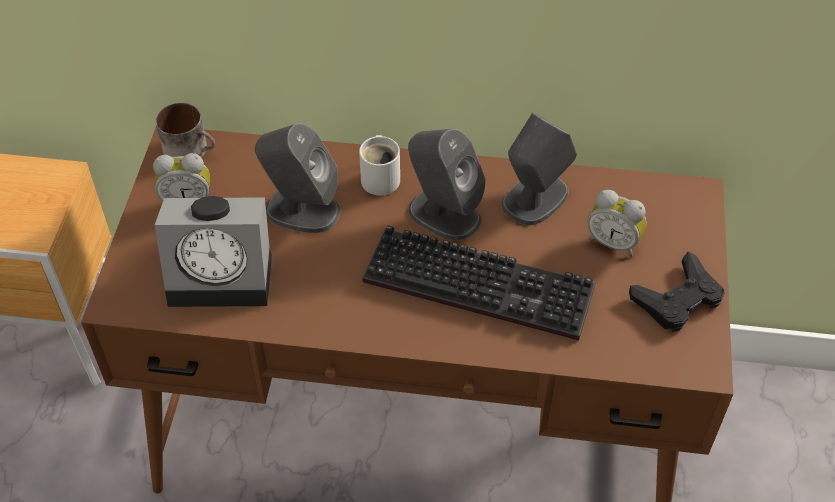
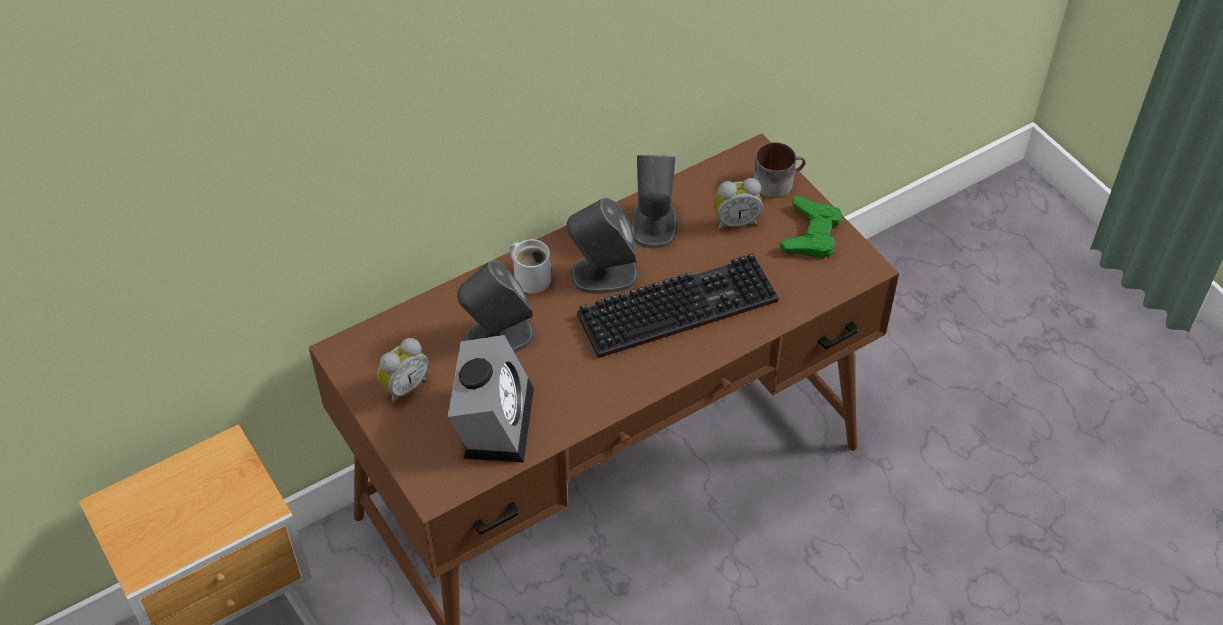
camera: 40 degrees left, 0 degrees up
(191, 149) = (360, 347): mug -> mug (777, 181)
(224, 275) = (494, 419): alarm clock -> alarm clock turned 45 degrees counterclockwise
(677, 299) = (811, 234): black game controller -> green game controller

